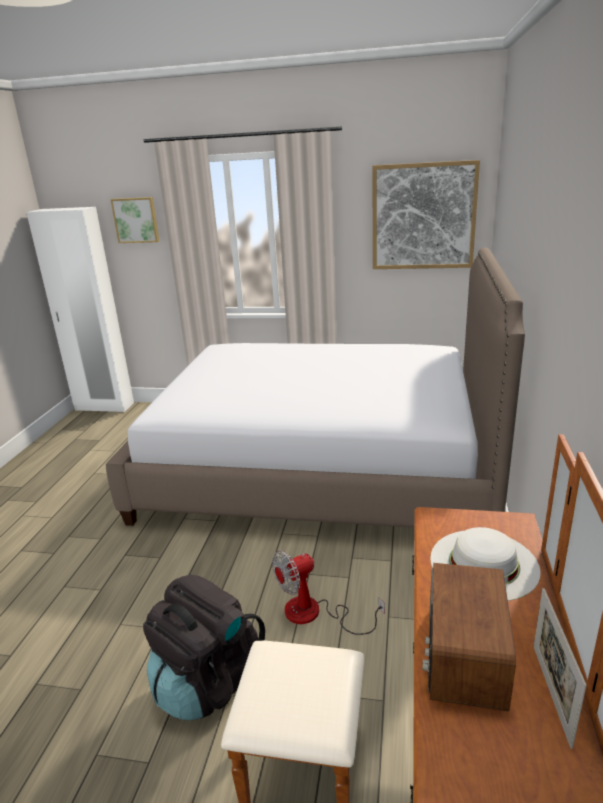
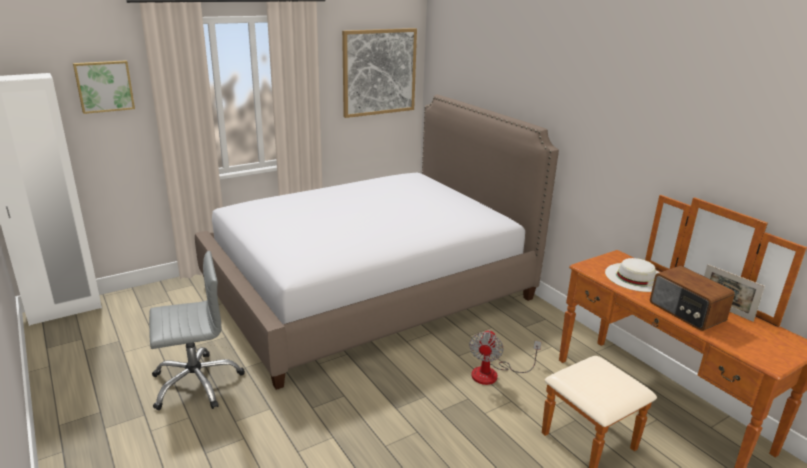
camera: 45 degrees left, 0 degrees up
(91, 493) = (196, 383): none -> grey office chair
(207, 681) = (490, 438): black backpack -> none

